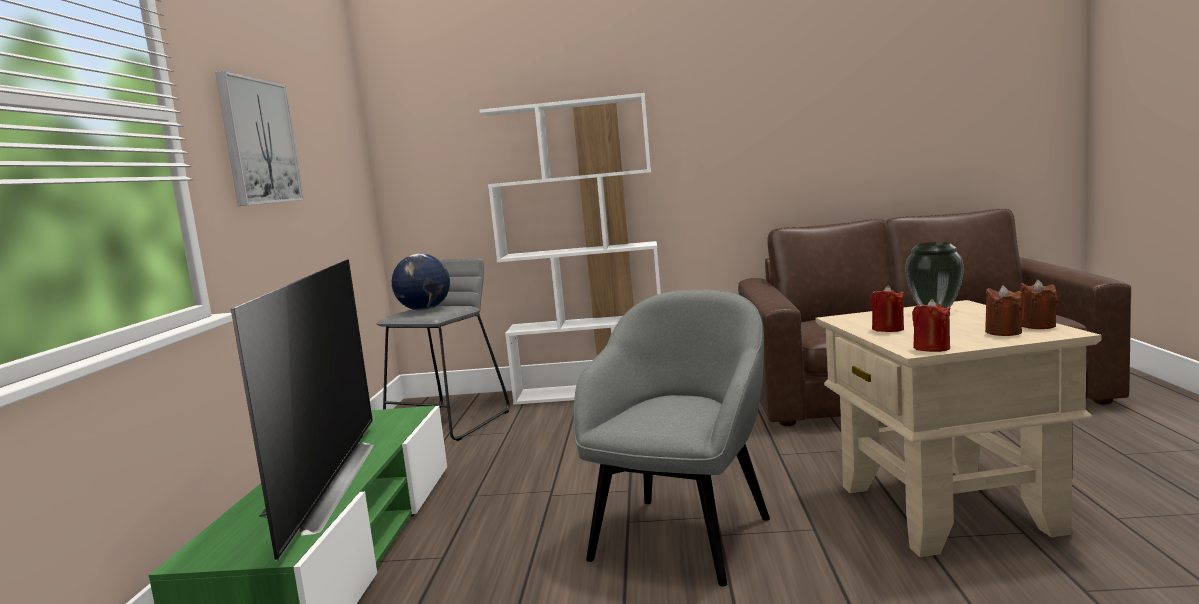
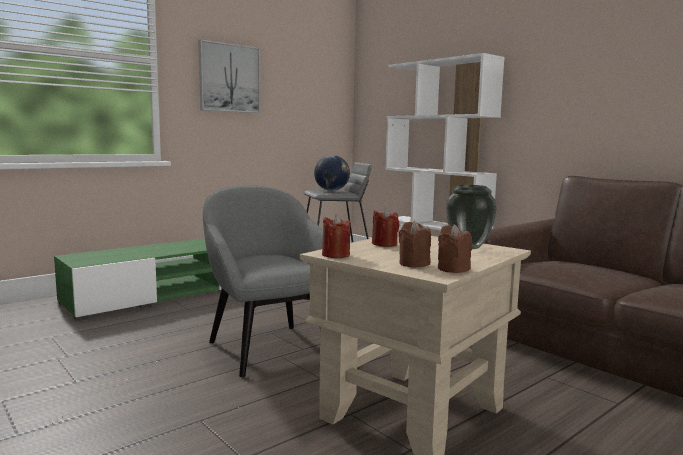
camera: 45 degrees right, 0 degrees up
(321, 485) = (154, 251): television -> none
(683, 536) = (268, 348): grey armchair -> grey armchair turned 105 degrees counterclockwise

